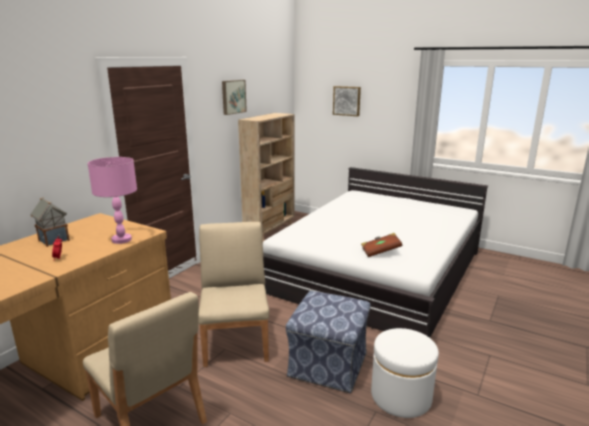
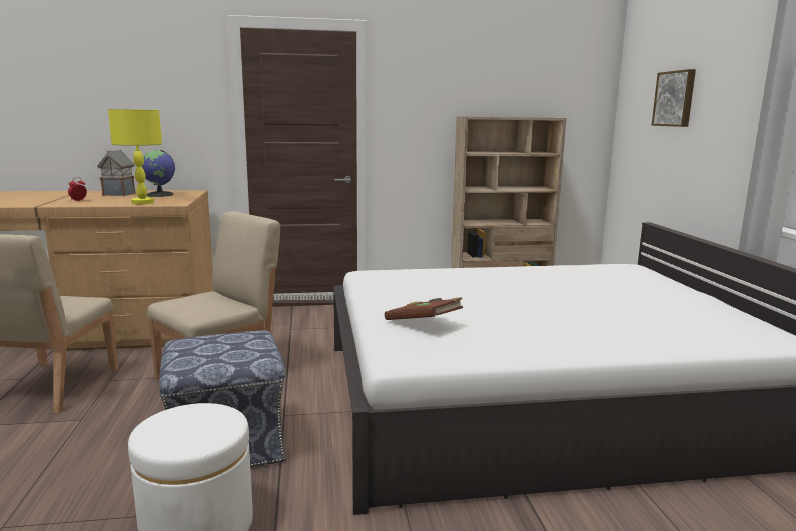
camera: 50 degrees right, 5 degrees down
(92, 229) = (160, 195): none -> globe
(122, 240) = (143, 202): pink table lamp -> yellow table lamp
(233, 96) = (456, 83): picture -> none

